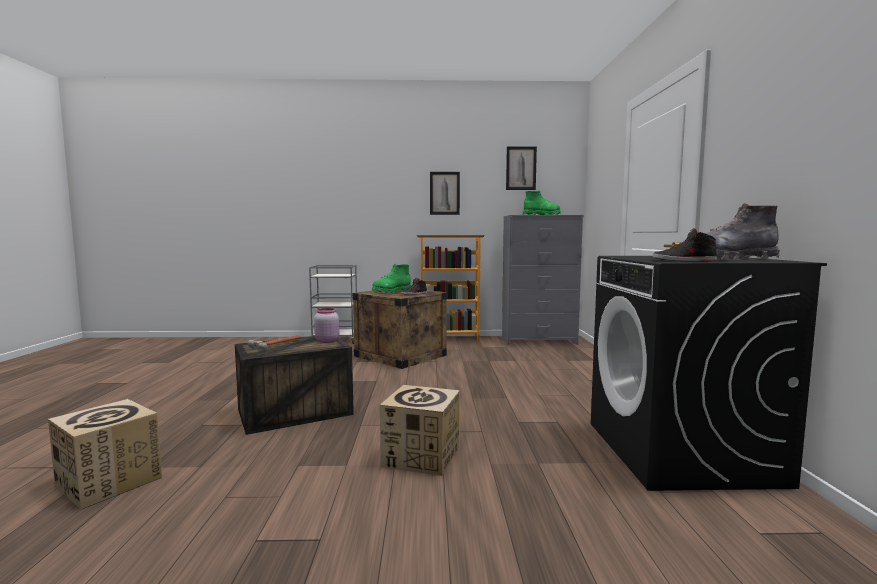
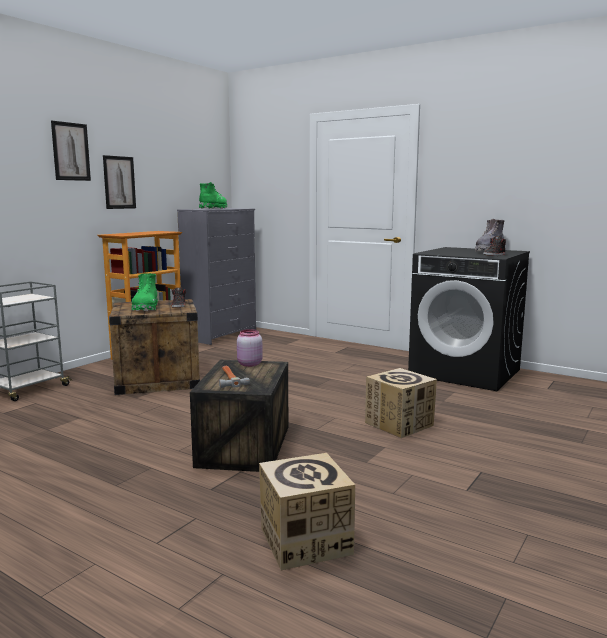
camera: 55 degrees left, 5 degrees up
(521, 168) = (184, 156): picture -> picture (71, 151)

